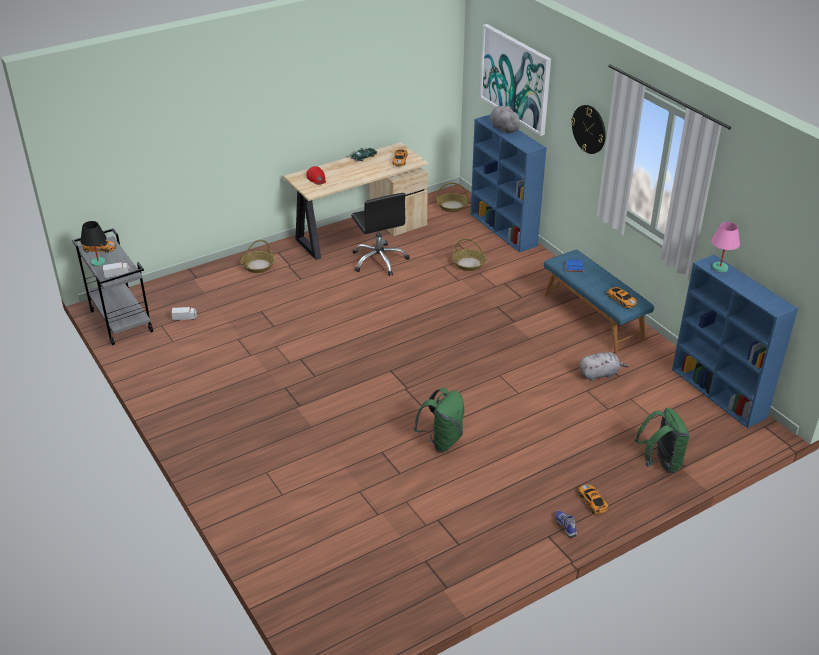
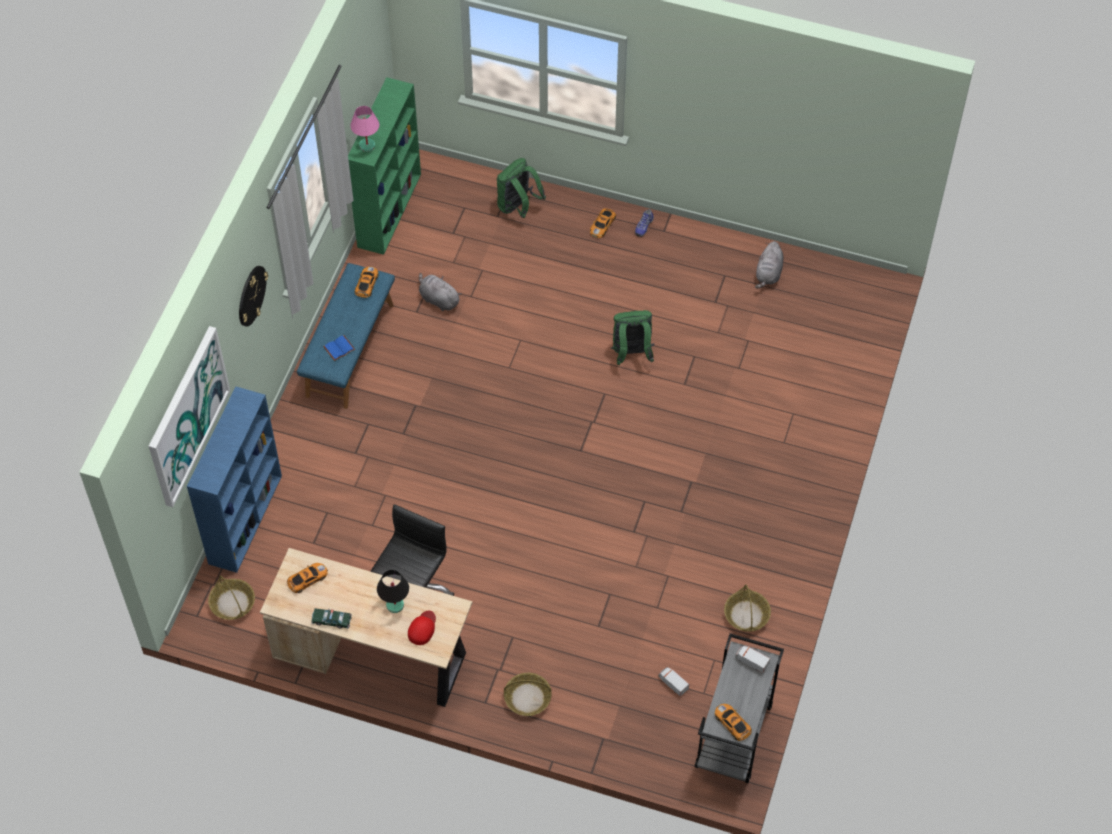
camera: 130 degrees left, 20 degrees up
(98, 263) = (753, 699): black table lamp -> black table lamp (395, 605)
(468, 264) = (345, 506): basket -> basket (747, 615)
(503, 128) = (220, 451): grey plush toy -> grey plush toy (768, 274)
(719, 393) = (389, 209): blue bookcase -> green bookcase

